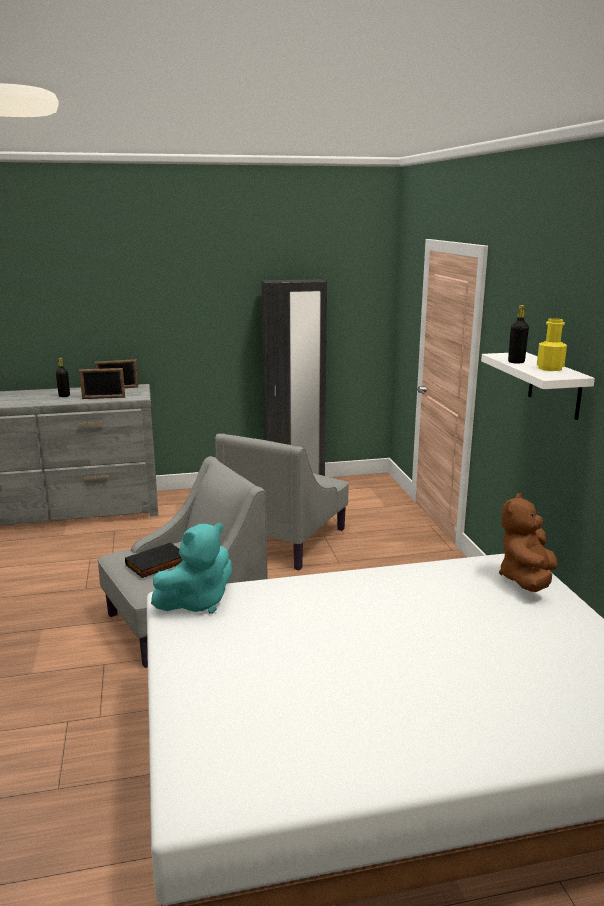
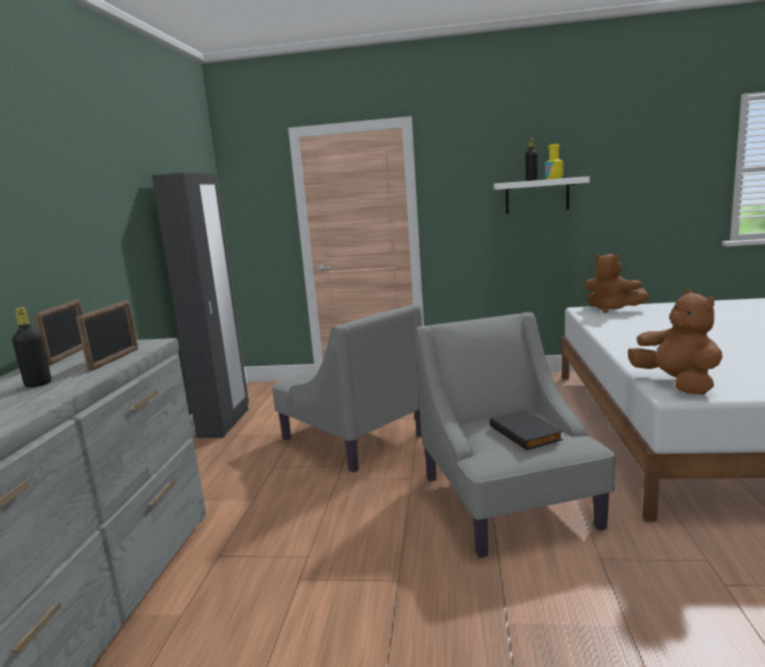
camera: 70 degrees left, 5 degrees down
(197, 602) = (676, 384): turquoise plush toy -> brown plush toy

